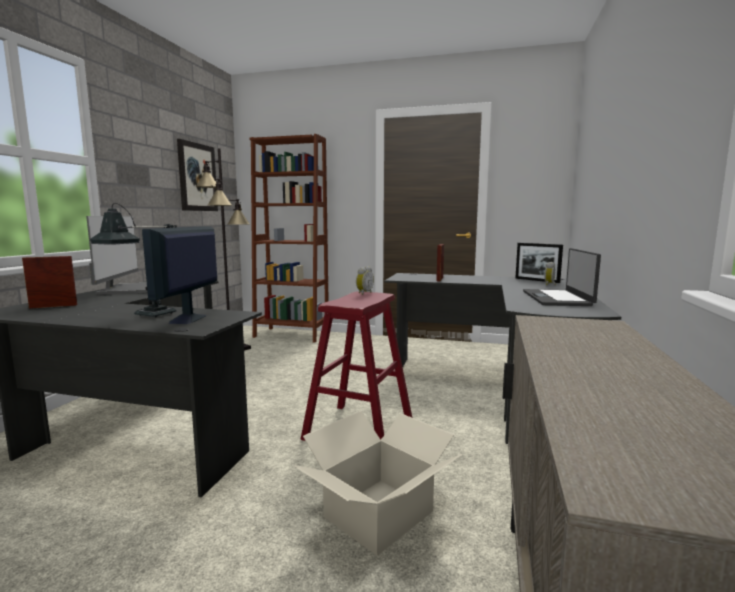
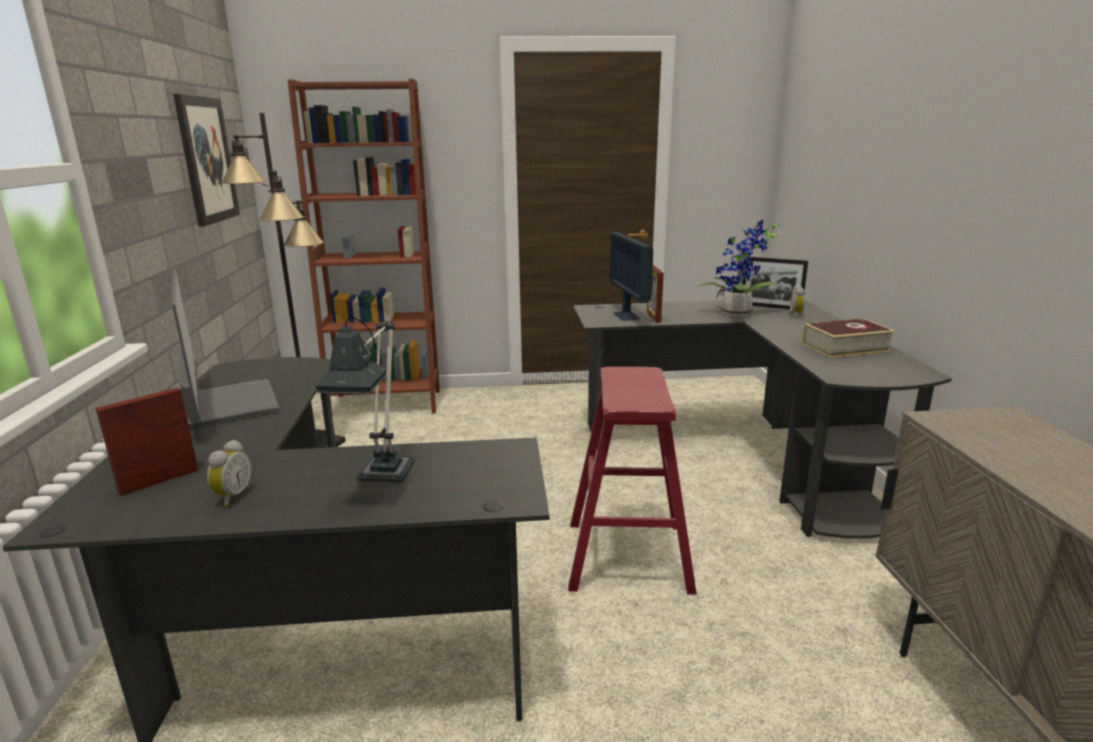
camera: 20 degrees left, 10 degrees up
(187, 319) = (459, 477): monitor -> monitor (626, 316)
(363, 293) = (622, 372): alarm clock -> alarm clock (232, 496)
(379, 514) = (757, 676): cardboard box -> none
(503, 282) = (738, 315): none -> potted plant
(557, 298) = (845, 347): laptop -> book

